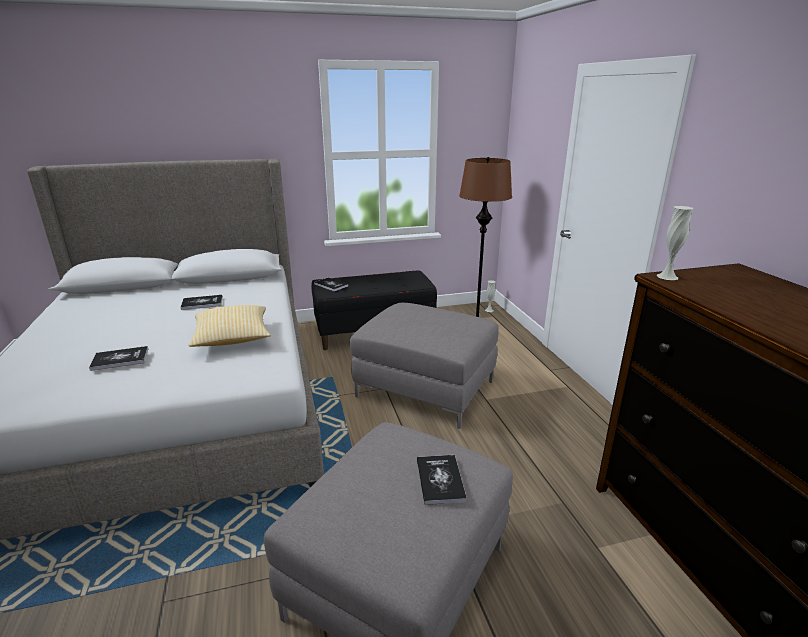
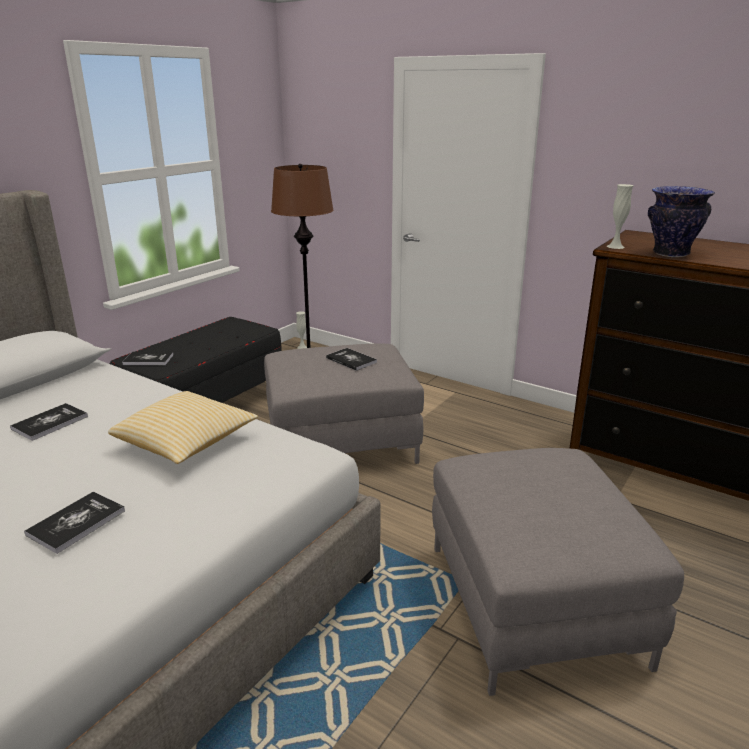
camera: 40 degrees left, 0 degrees up
(440, 480) = (563, 476): book -> book (351, 360)
(716, 298) = (670, 253): none -> vase

